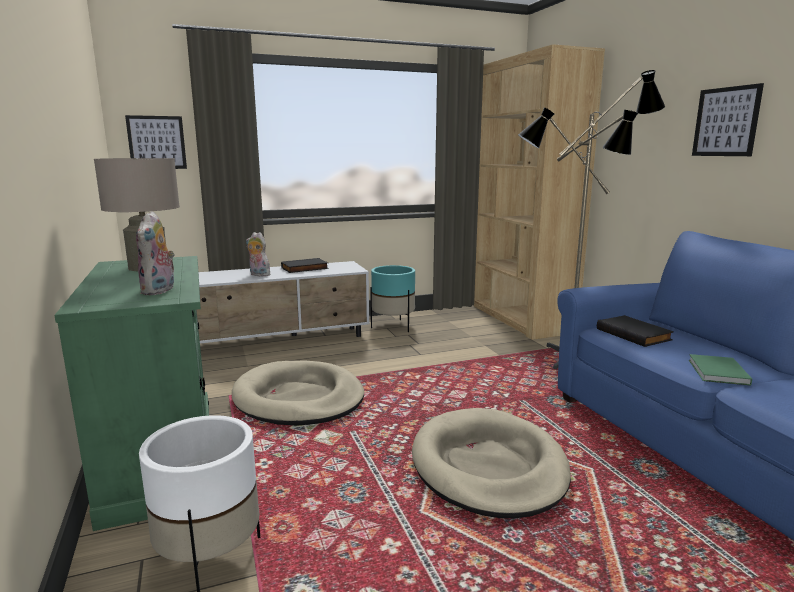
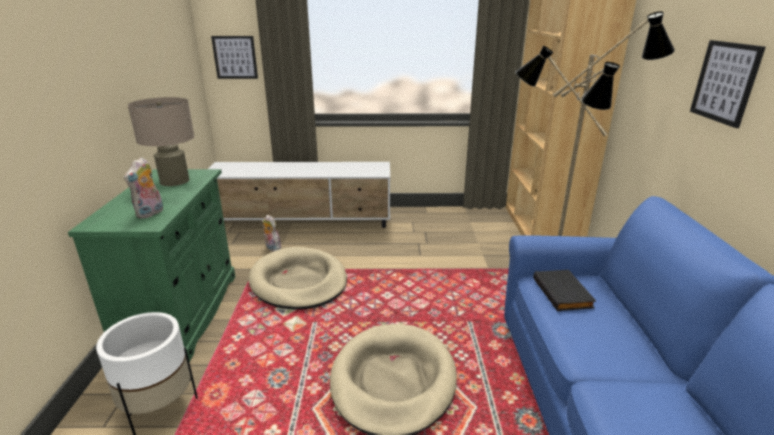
camera: 20 degrees right, 10 degrees up
(258, 275) = (302, 170): plush toy -> plush toy (272, 248)
(305, 268) = (343, 167): black book -> none
(393, 326) = (418, 221): turquoise planter -> none
(717, 372) = (595, 360): green book -> none

